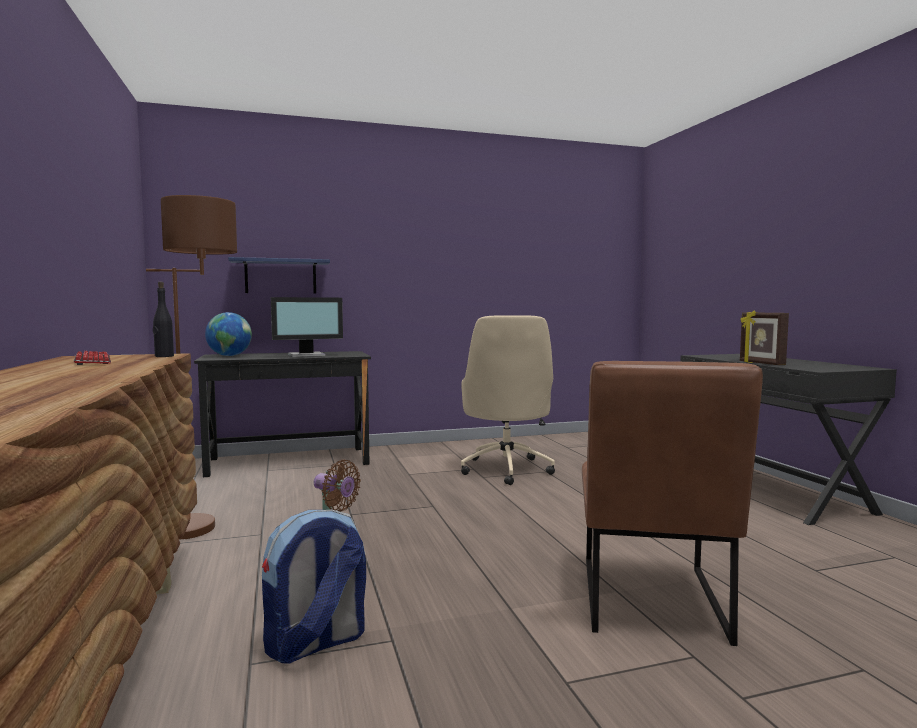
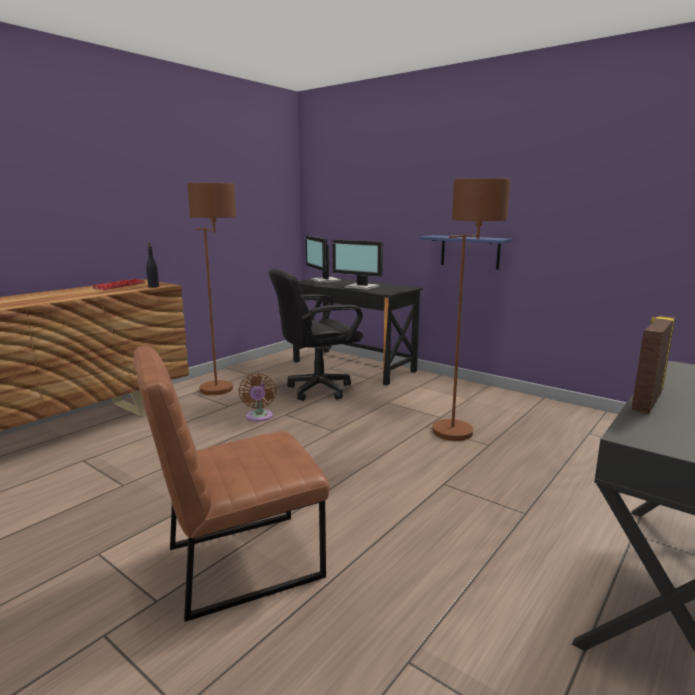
camera: 55 degrees right, 10 degrees up
(229, 356) = (324, 280): globe -> monitor
(280, 276) = (372, 219): blue shelf -> blue shelf (470, 252)
(316, 643) = (109, 467): backpack -> none
(318, 489) = (316, 391): none -> black office chair
(506, 470) = (461, 429): beige office chair -> brown floor lamp

